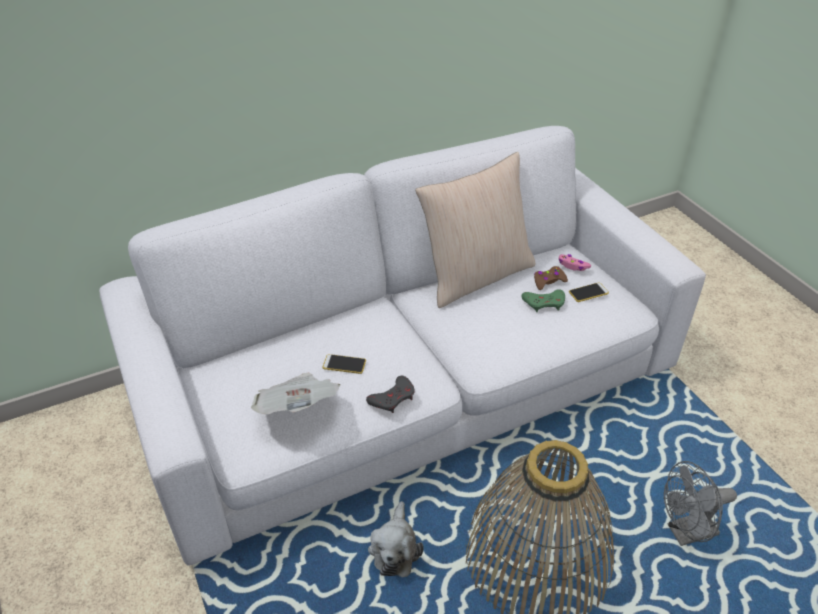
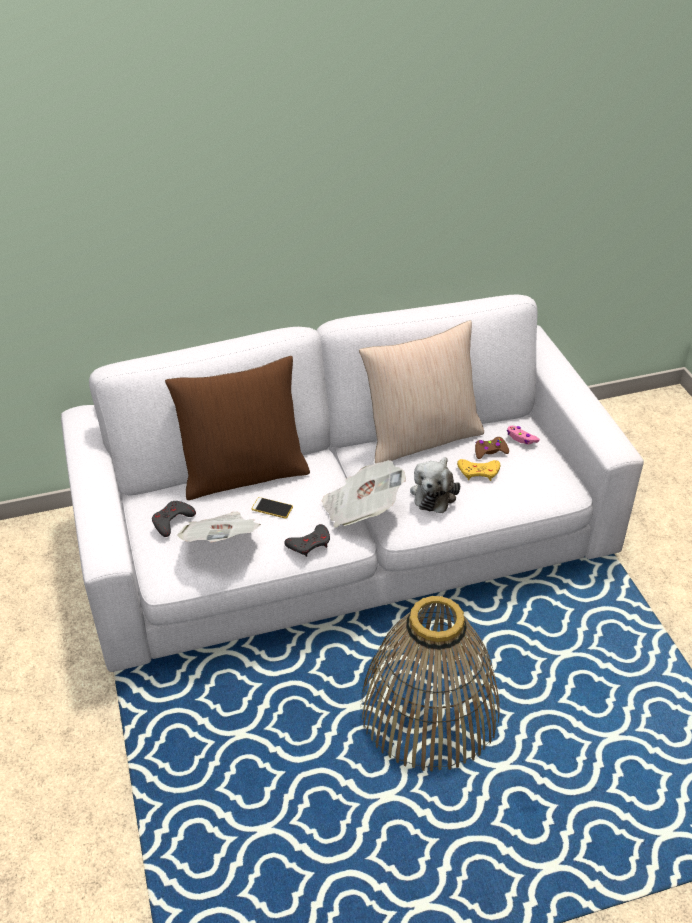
camera: 10 degrees right, 0 degrees up
(238, 391) = (172, 520): none -> grey game controller
(305, 331) = (244, 473): none -> brown pillow
(395, 549) = (298, 685): plush toy -> plush toy (434, 492)
(437, 354) = (361, 509): none -> newspaper
(544, 303) = (478, 472): green game controller -> yellow game controller
(588, 292) = (526, 466): phone -> none
(685, 533) = (579, 710): grey fan -> none

